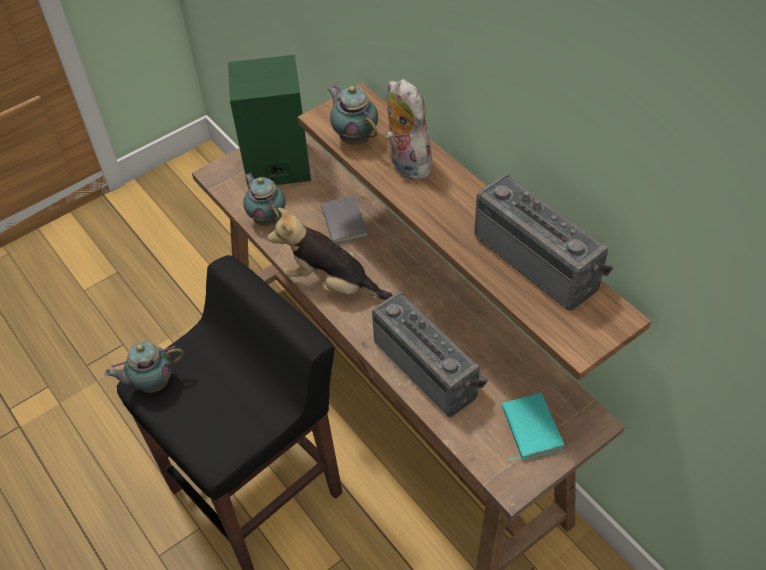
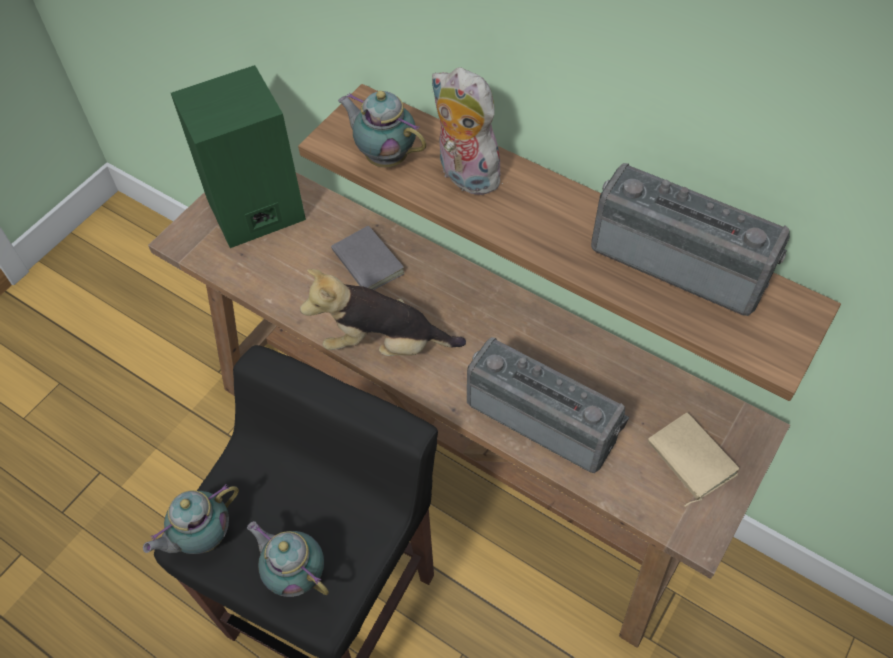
camera: 20 degrees left, 5 degrees up
(267, 218) = (270, 281): teapot -> teapot (295, 574)
(529, 428) = (689, 459): turquoise book -> beige book

